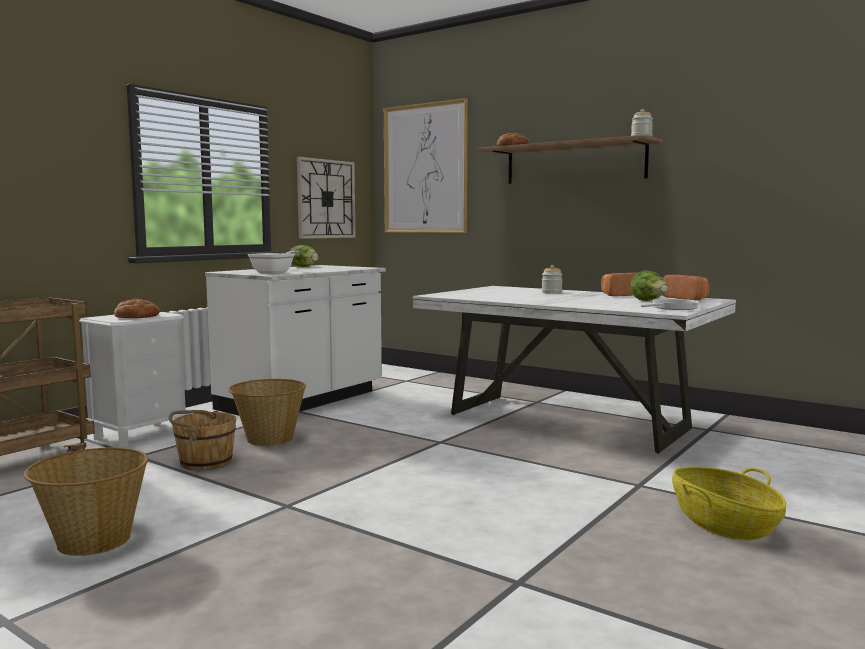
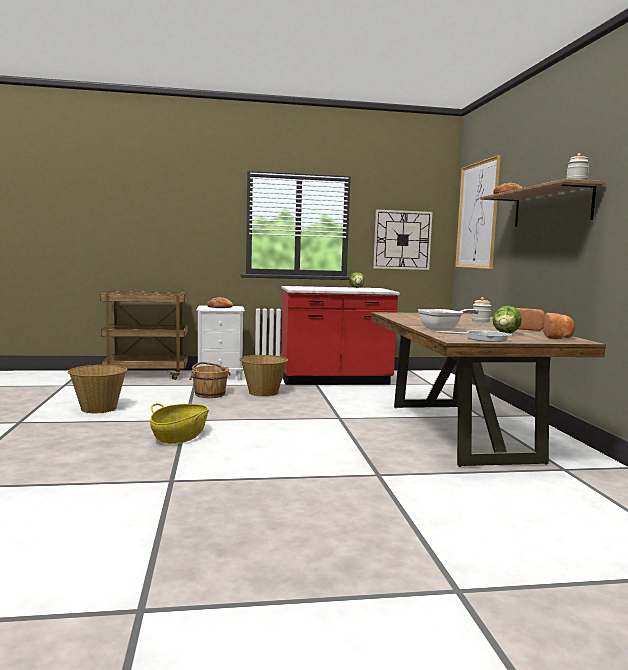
camera: 45 degrees right, 0 degrees up
(275, 273) = (305, 288): frying pan -> frying pan (443, 329)
(302, 400) = (335, 380): white counter -> red counter
(565, 421) = (458, 431): white dining table -> brown dining table
(723, 524) = (355, 510): basket -> basket (179, 436)

